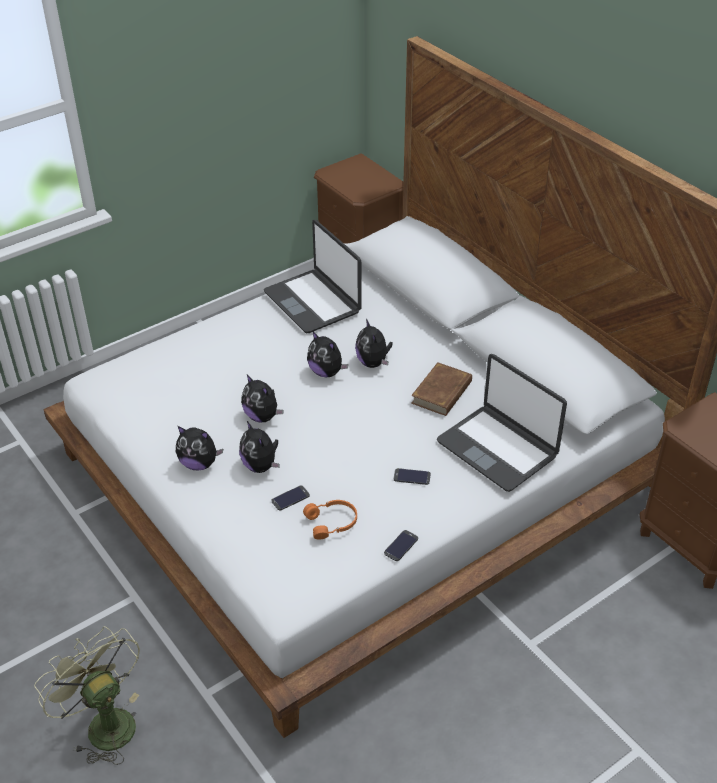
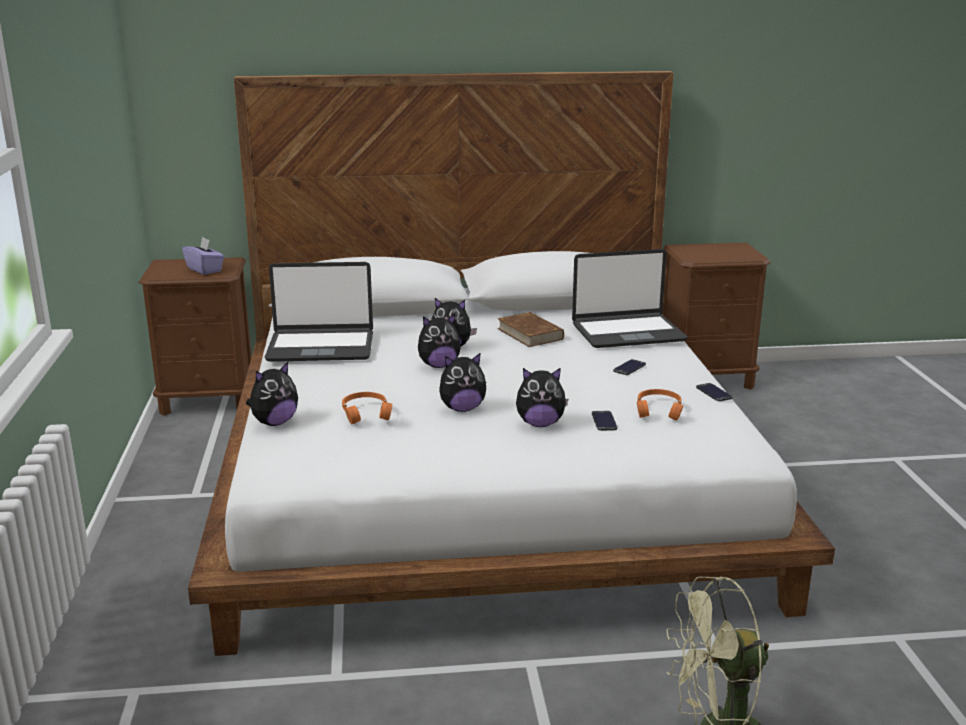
camera: 60 degrees left, 20 degrees down
(199, 463) = (500, 452): plush toy -> plush toy (274, 422)
(207, 376) = (366, 413): none -> orange headphones
(360, 184) = (205, 270): none -> purple tissue box

